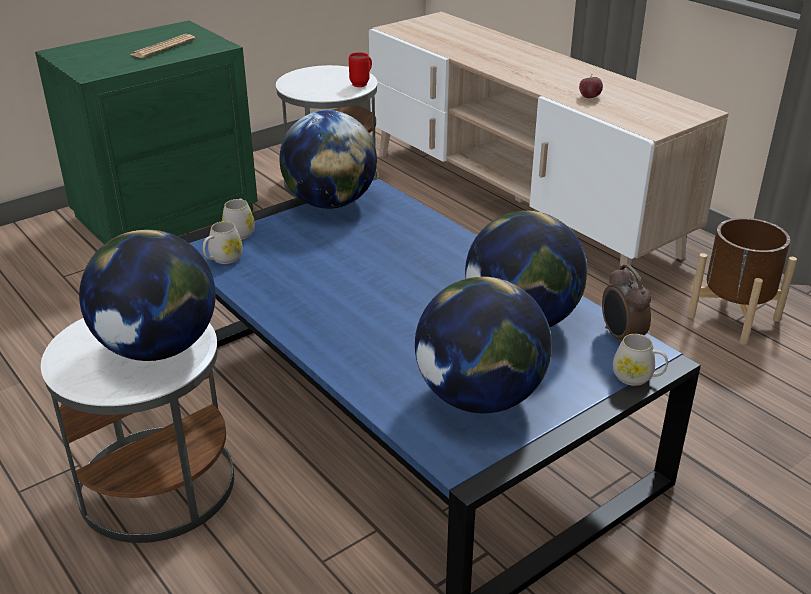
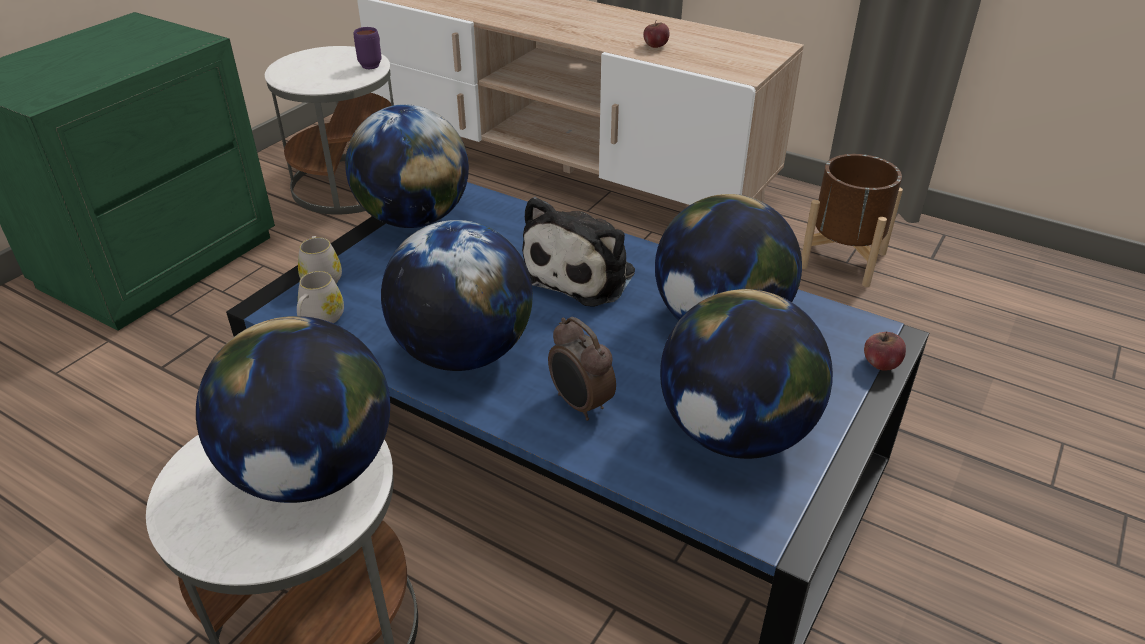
camera: 20 degrees left, 5 degrees up
(163, 47) = (121, 51): newspaper -> none
(310, 301) = (463, 353): none -> globe
(362, 84) = (373, 64): red mug -> purple mug
(435, 264) = (582, 273): none -> plush toy
(620, 337) = (833, 319): alarm clock -> alarm clock (580, 405)
(637, 377) = (880, 364): white mug -> apple

